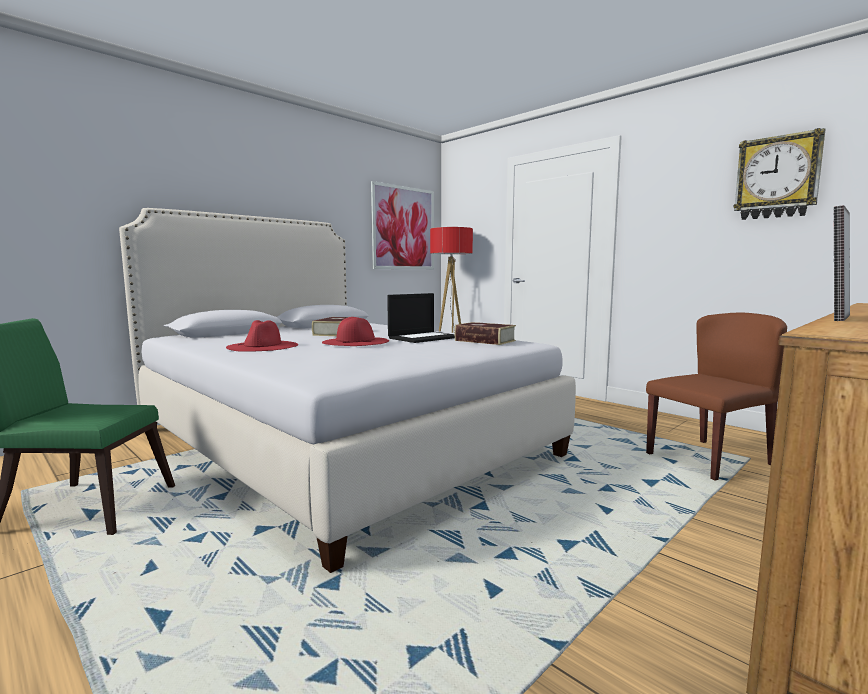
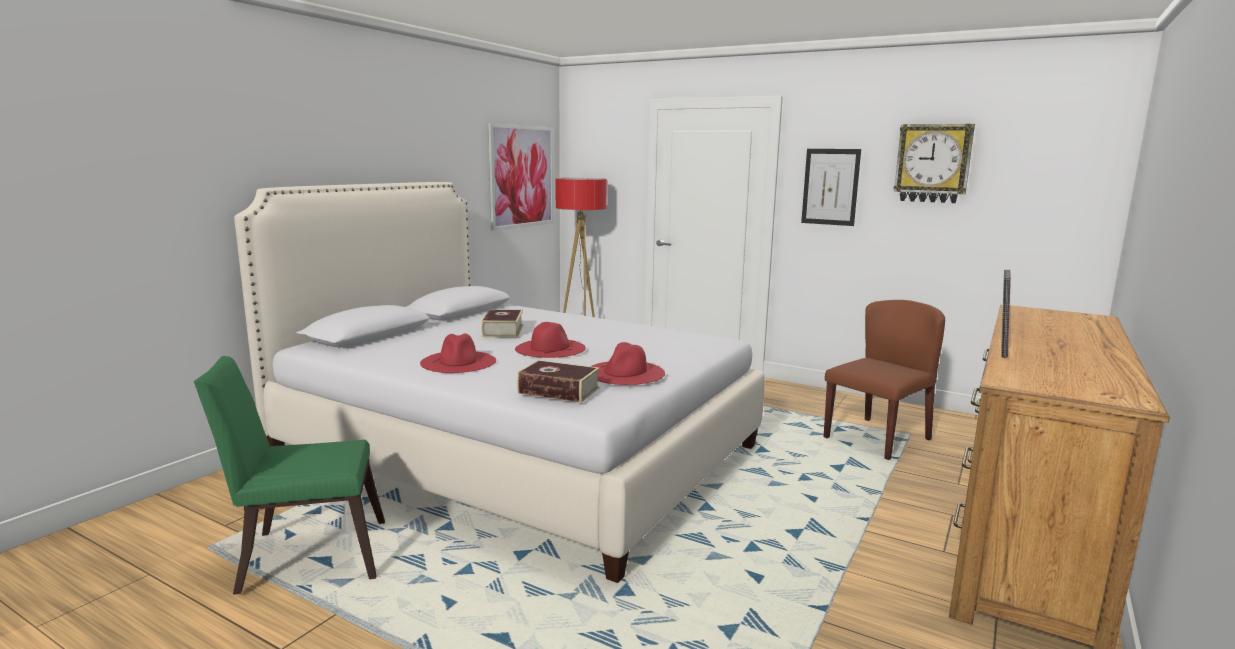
camera: 15 degrees left, 5 degrees up
(397, 355) = (625, 372): none -> red hat
(424, 337) = (609, 335): laptop -> none
(485, 340) = (676, 338): book -> book (558, 390)
(668, 214) = (830, 187): none -> picture

